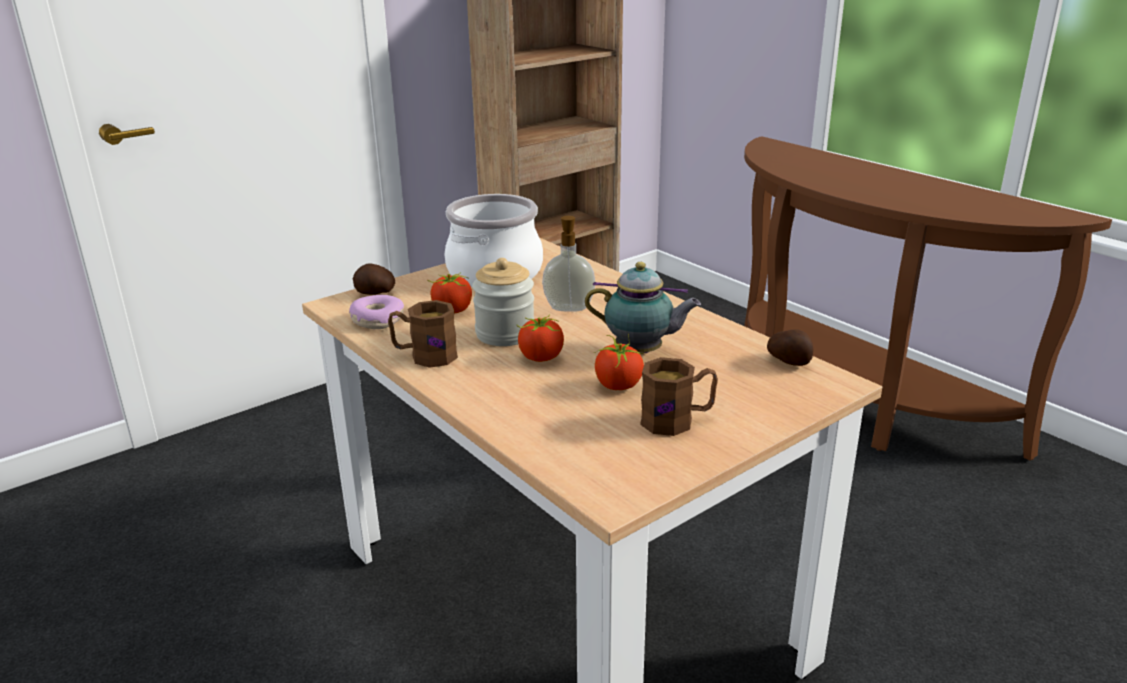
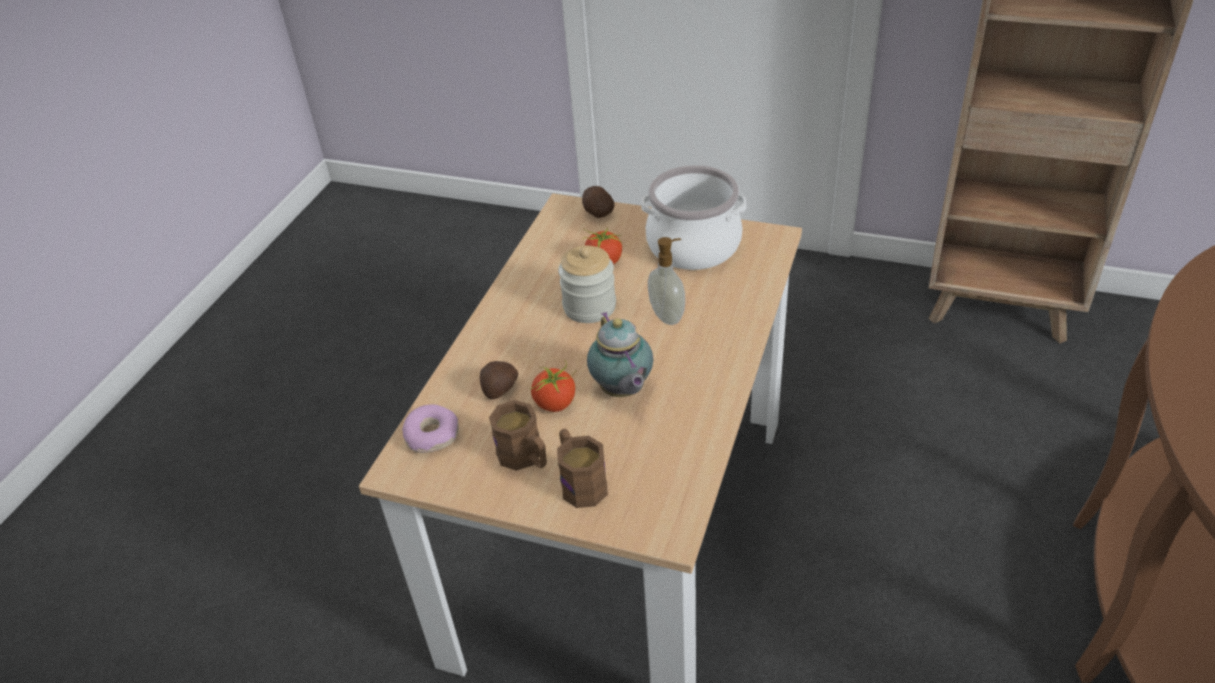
camera: 60 degrees right, 15 degrees up
(377, 320) = (556, 238): donut -> donut (432, 435)
(424, 356) = (521, 289): brown mug -> brown mug (580, 482)
(541, 358) = (566, 344): tomato -> none
(790, 362) = (684, 487): potato -> potato (499, 390)

